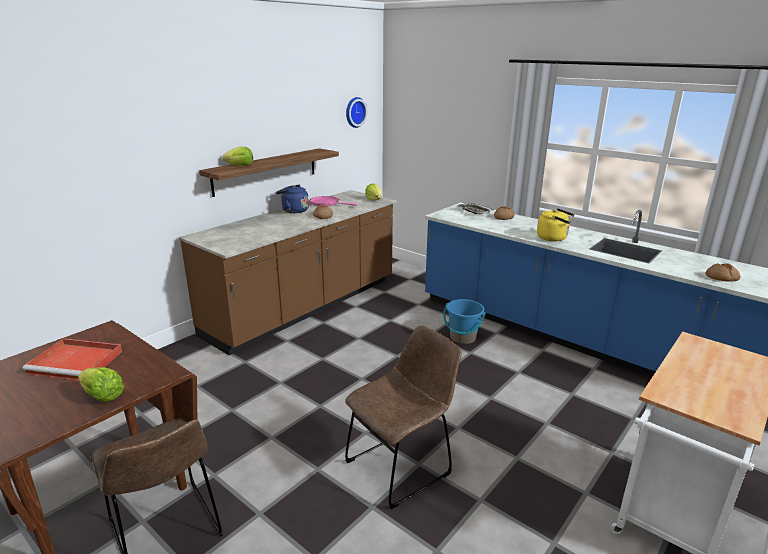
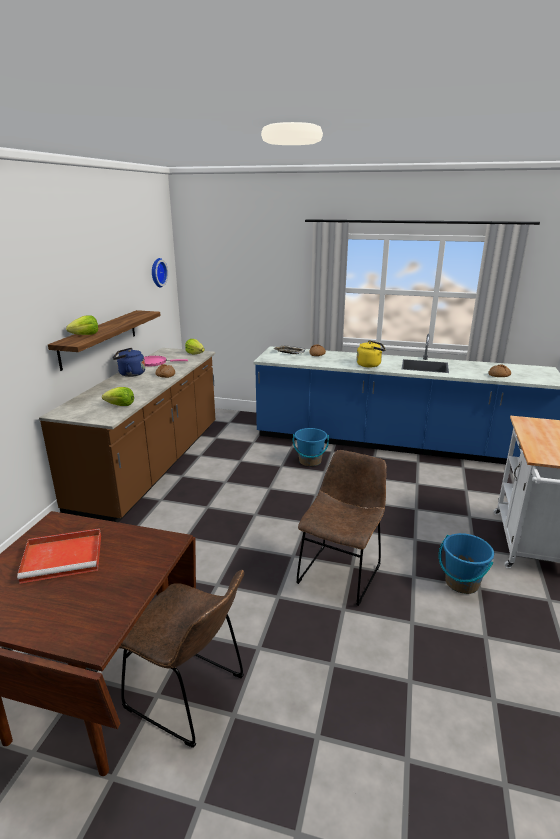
camera: 25 degrees left, 0 degrees up
(102, 396) = (131, 578): lettuce -> lettuce (120, 405)
(535, 528) = (461, 583): none -> blue bucket

